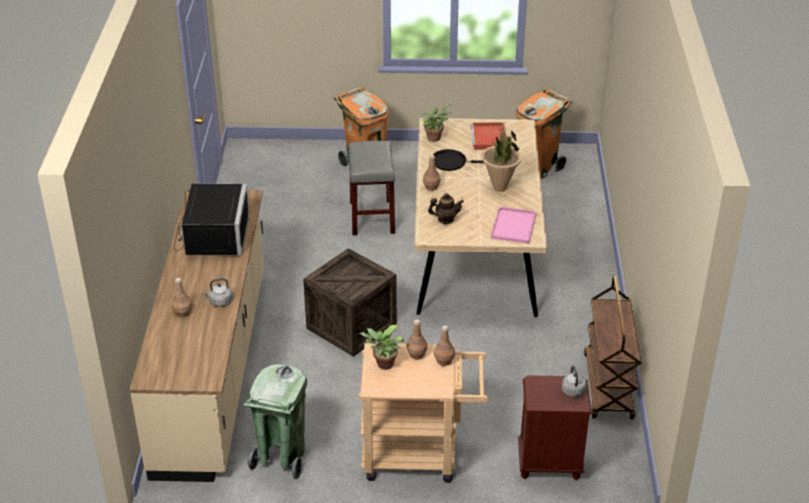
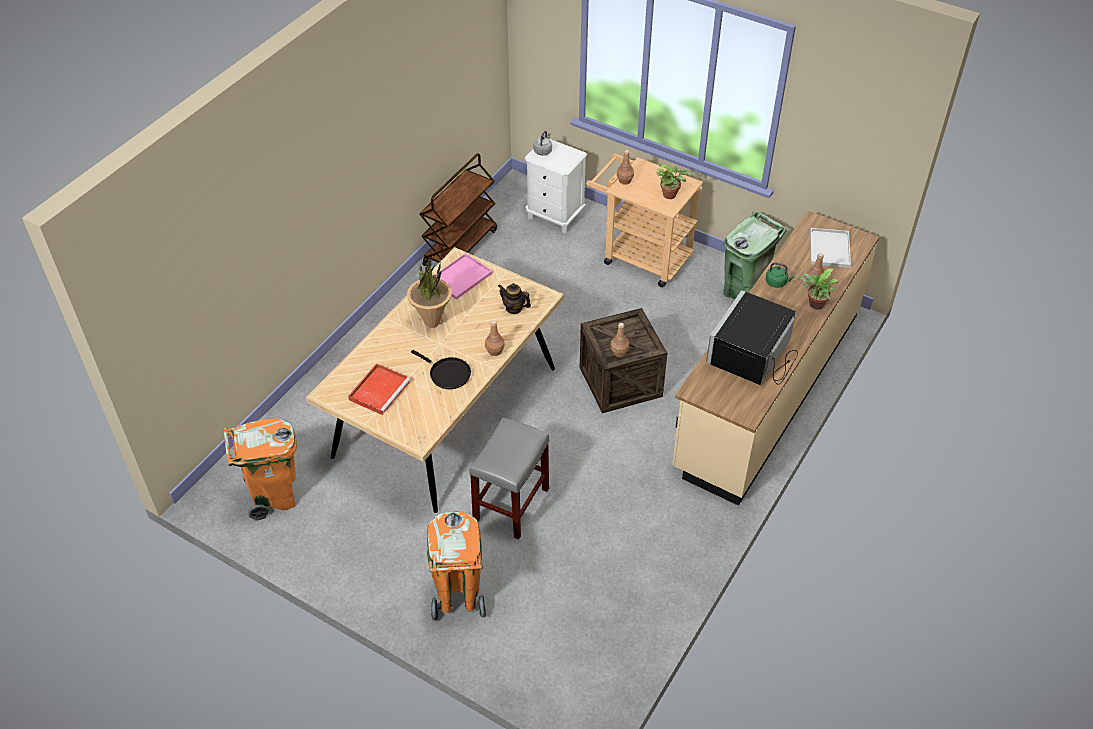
camera: 150 degrees left, 10 degrees up
(178, 354) = (830, 249): none -> white tray
(219, 302) = (777, 282): grey kettle -> green kettle
(416, 355) = (641, 193): brown bottle -> brown bottle (619, 352)
(434, 137) = (433, 417): potted plant -> potted plant (814, 305)
(549, 463) = (555, 216): brown nightstand -> white nightstand

